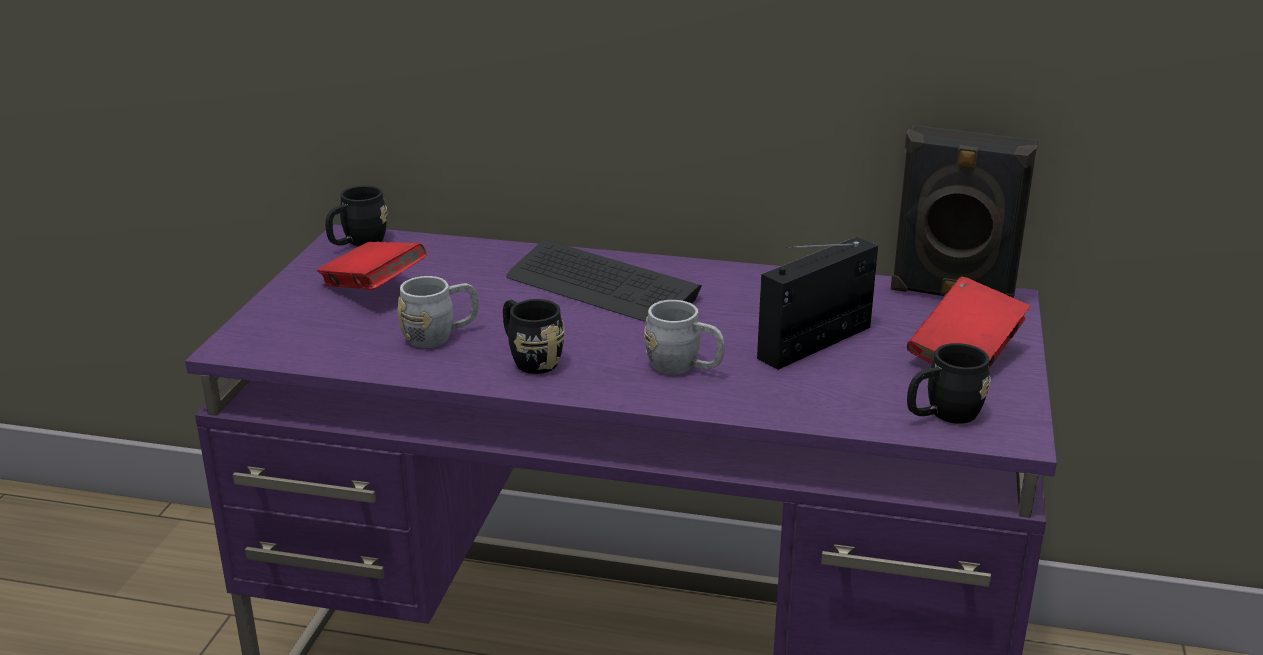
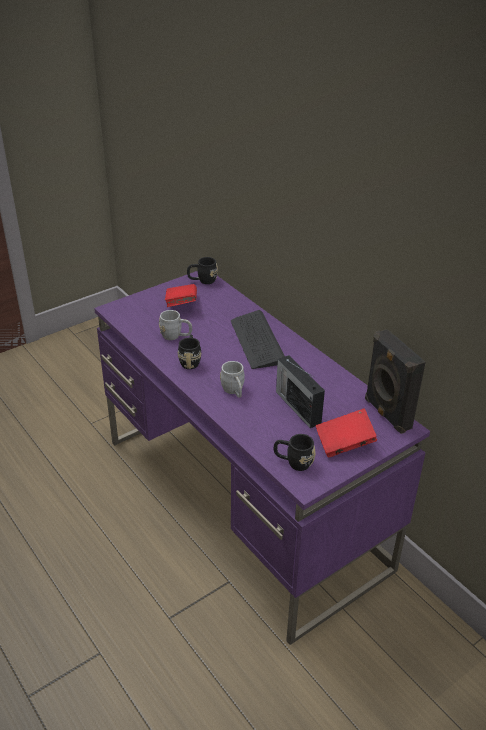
camera: 40 degrees right, 10 degrees up
(817, 342) = (297, 406): radio -> radio turned 120 degrees counterclockwise

